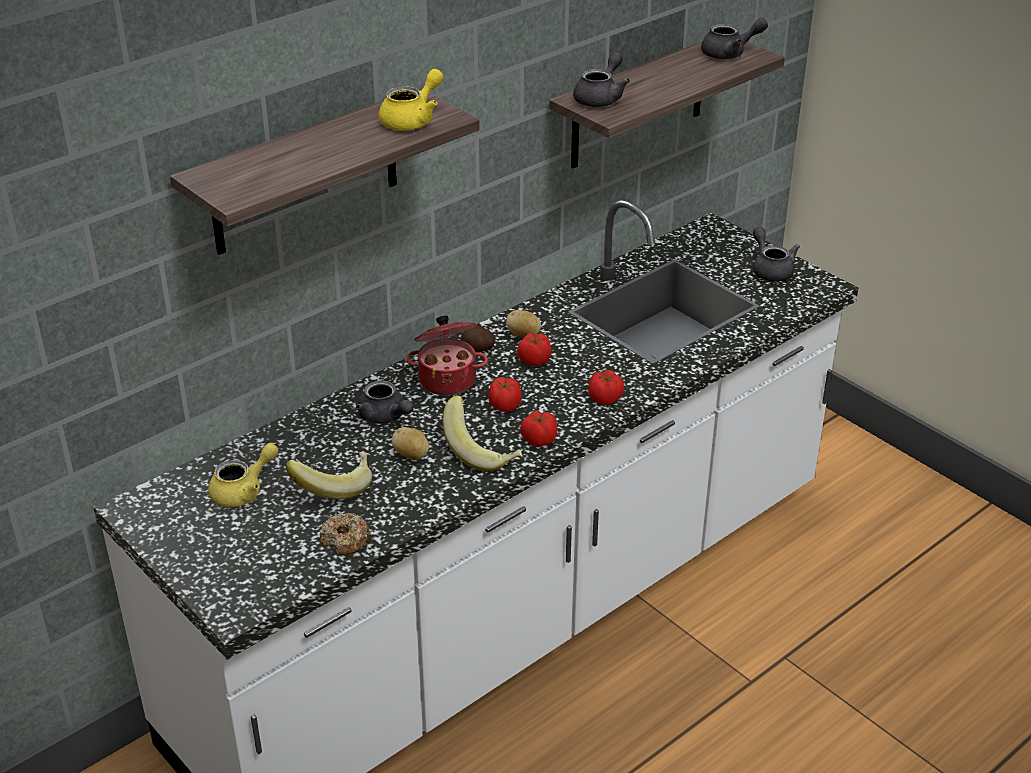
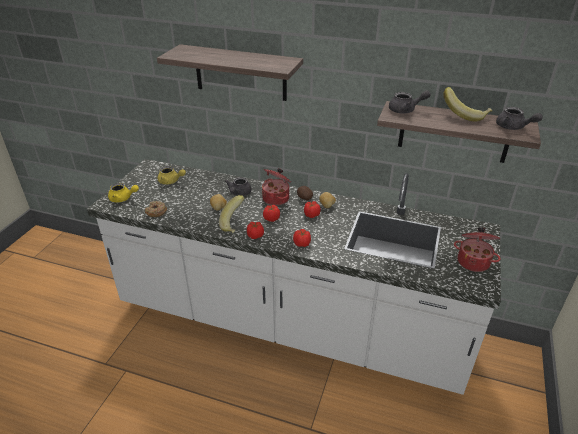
camera: 60 degrees right, 0 degrees up
(334, 486) = (187, 198): banana -> banana (465, 115)
(412, 120) = (270, 63): yellow teapot -> yellow teapot (123, 198)
(770, 269) = (473, 261): grey teapot -> cooking pot

